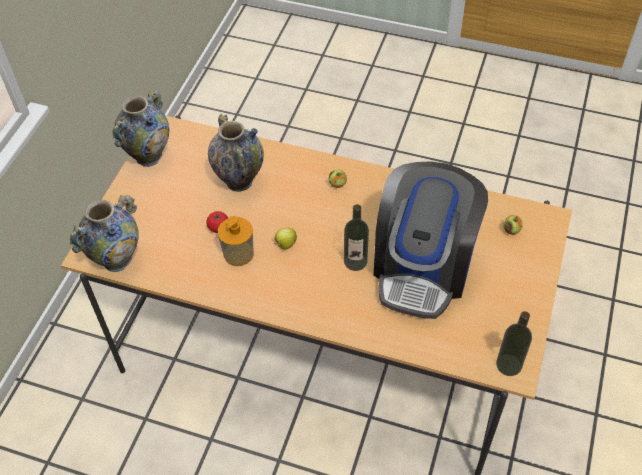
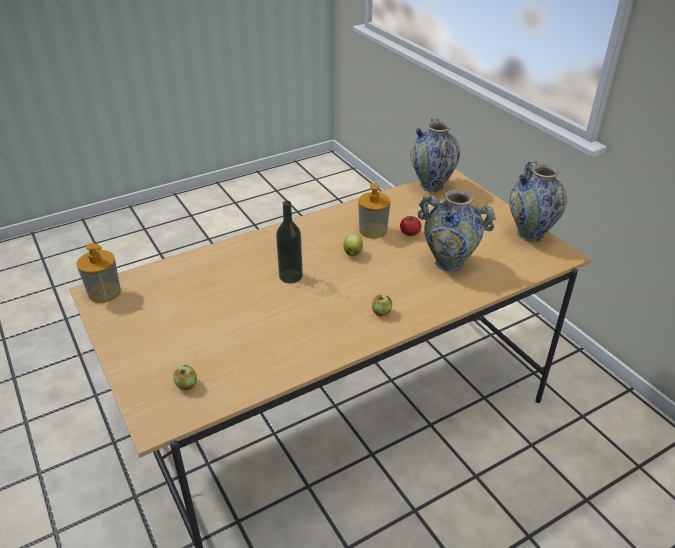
camera: 130 degrees right, 15 degrees down
(423, 267) = (235, 305): coffee machine -> none
(508, 365) = (104, 292): bottle -> soap dispenser

